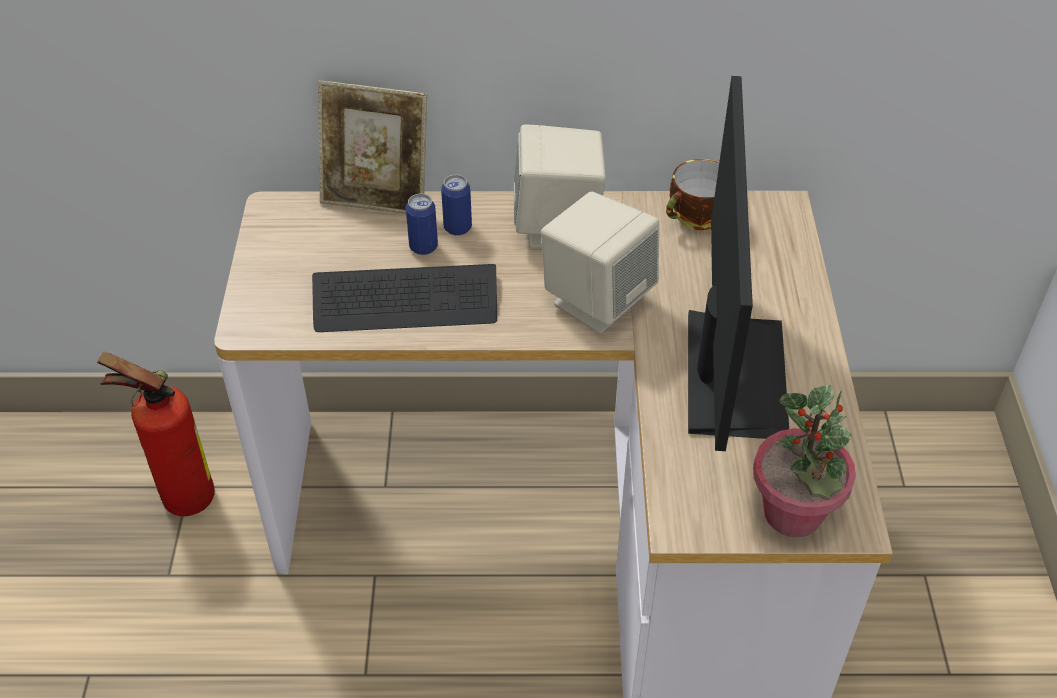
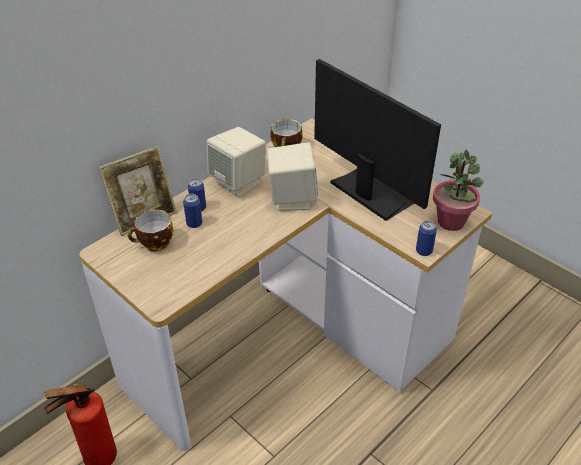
camera: 45 degrees left, 5 degrees down
(342, 242) = (154, 244): none -> cup
(405, 301) = (217, 248): keyboard -> none
(678, 524) = (424, 251): none -> can

